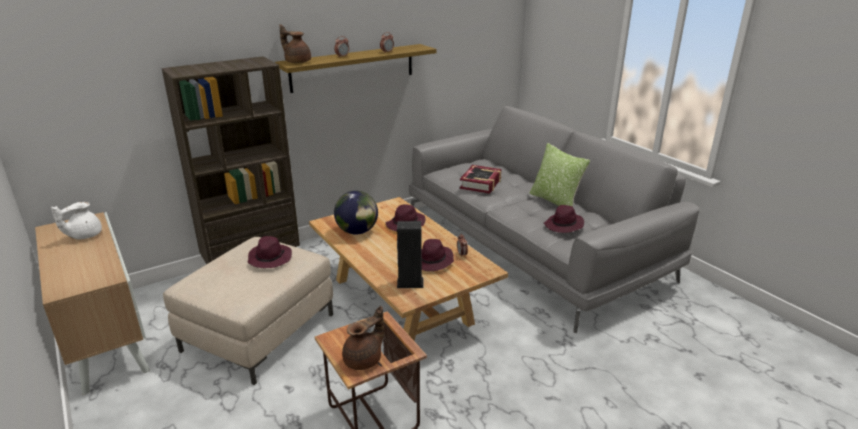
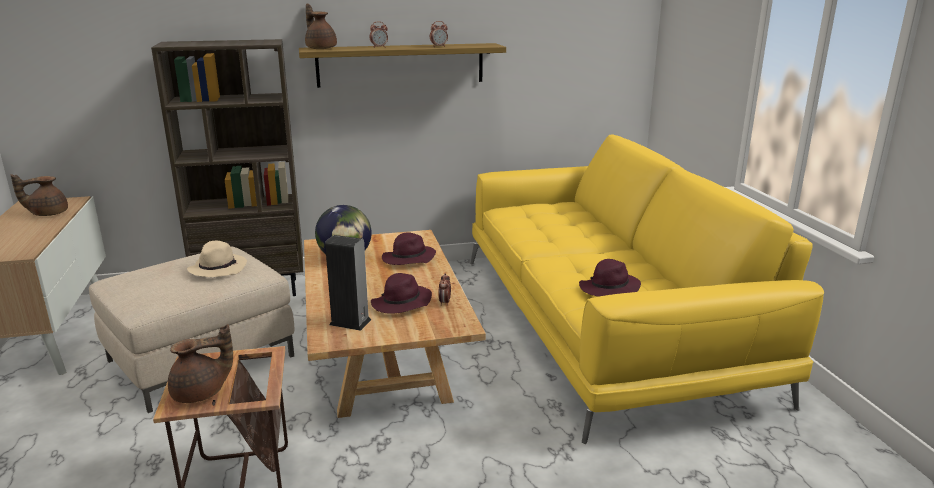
camera: 20 degrees right, 5 degrees down
(84, 235) = (48, 213): white teapot -> brown teapot
(269, 258) = (218, 268): purple hat -> beige hat
(481, 183) = (541, 227): book -> none
(532, 246) = (603, 324): grey sofa -> yellow sofa
(555, 202) = (625, 260): pillow -> none

